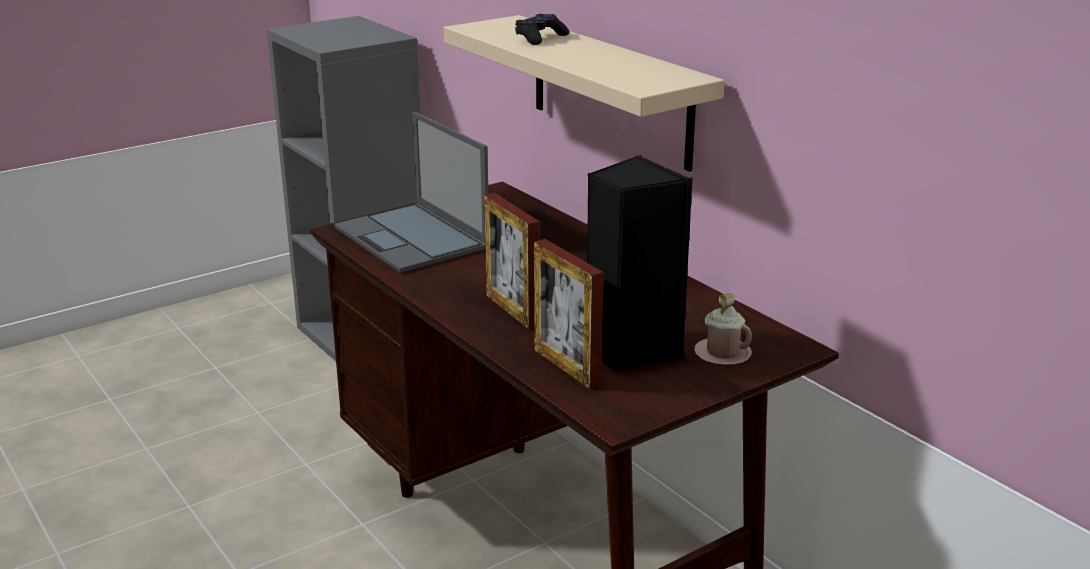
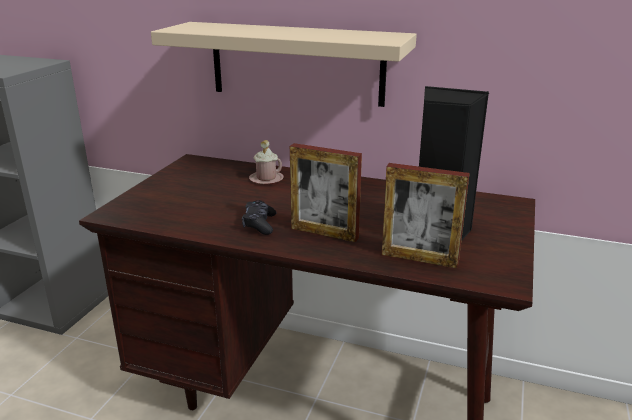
camera: 35 degrees left, 0 degrees up
(412, 238) = (177, 205): laptop -> none
(540, 38) = (242, 29): black game controller -> black game controller (259, 224)
(722, 354) = (486, 219): pink mug -> pink mug (266, 179)

